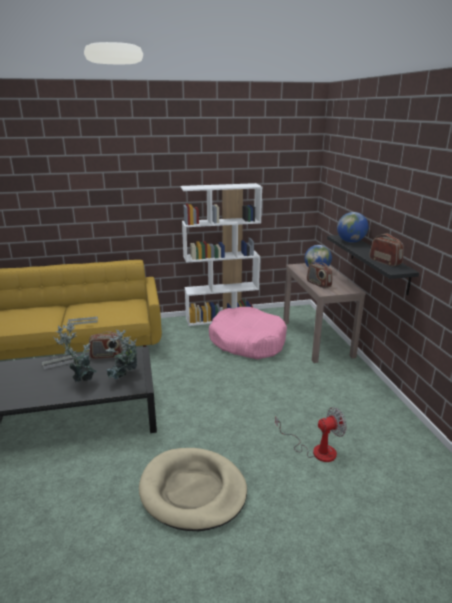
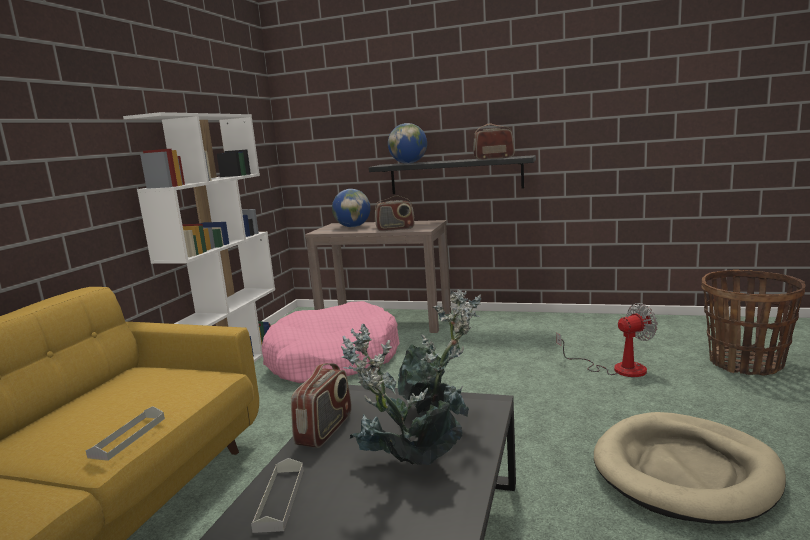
camera: 60 degrees left, 10 degrees down
(316, 450) = (617, 368): fan -> fan turned 60 degrees clockwise
(383, 522) = (745, 363): none -> basket

